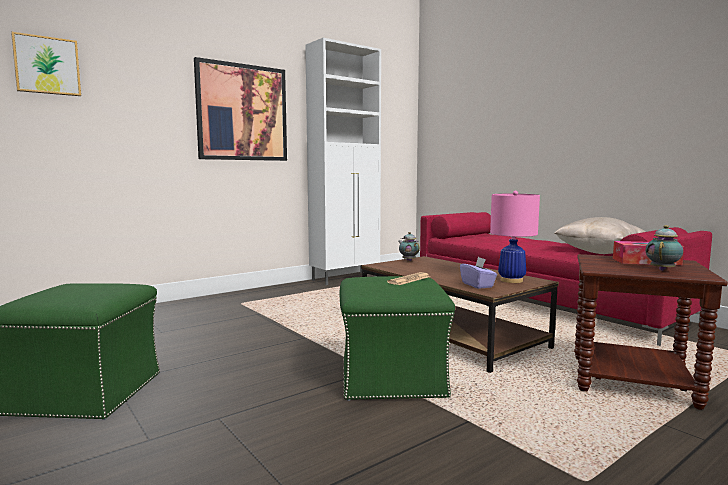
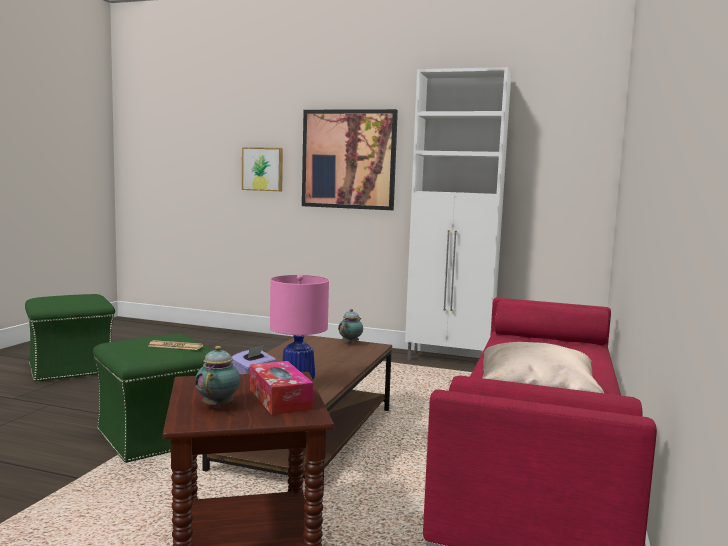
camera: 55 degrees right, 0 degrees up
(47, 66) = (201, 132): picture -> picture (263, 169)
(663, 270) = (219, 405): teapot -> teapot turned 90 degrees counterclockwise

